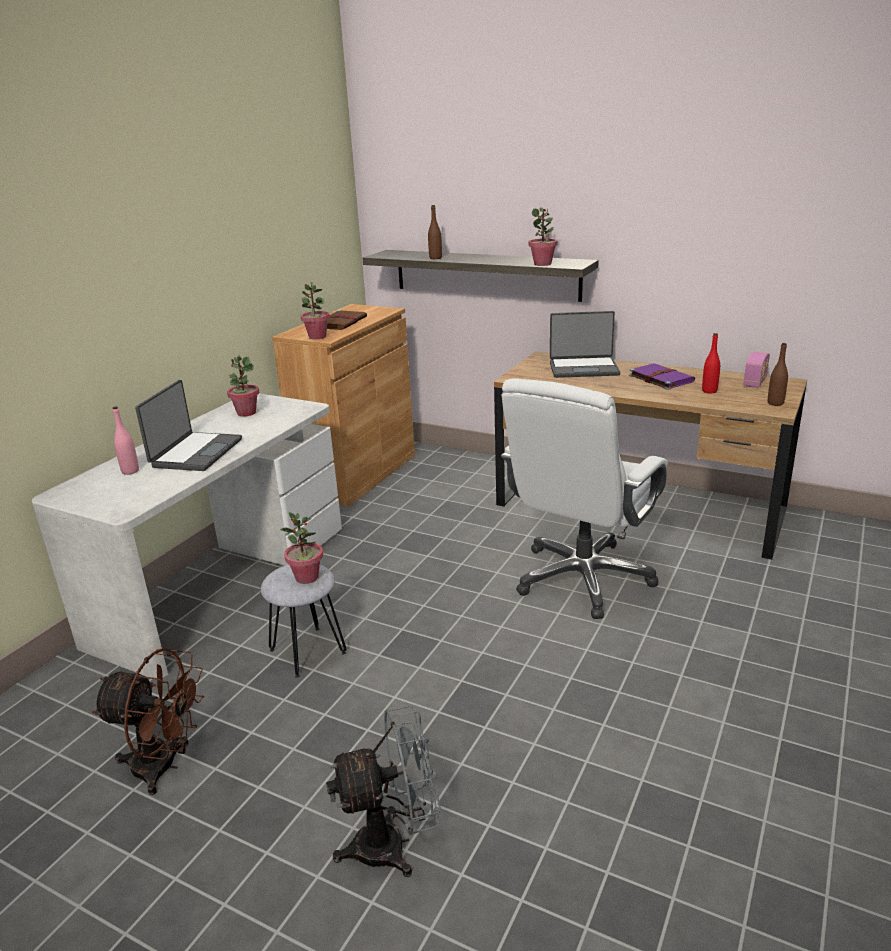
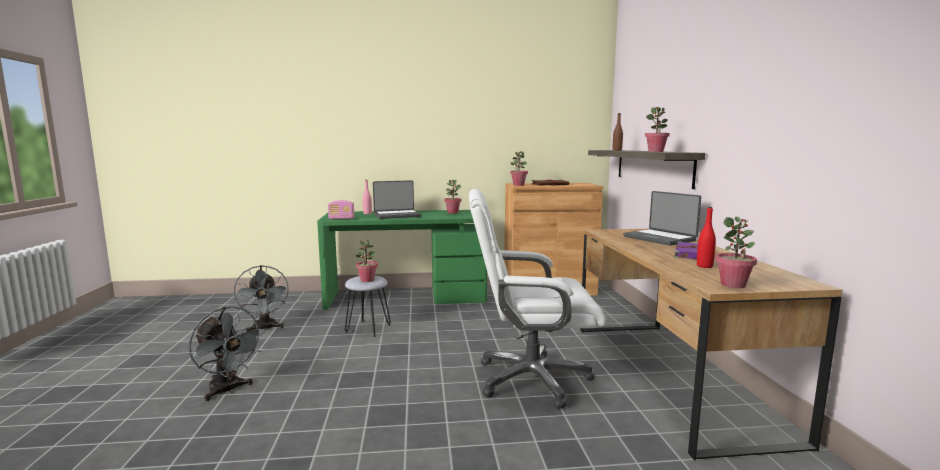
camera: 55 degrees right, 15 degrees down
(164, 767) = (265, 328): brown fan -> grey fan
(222, 582) = (406, 297): white desk -> green desk
(755, 382) = (771, 275): radio -> radio (341, 218)
(775, 403) = (733, 285): brown bottle -> potted plant

